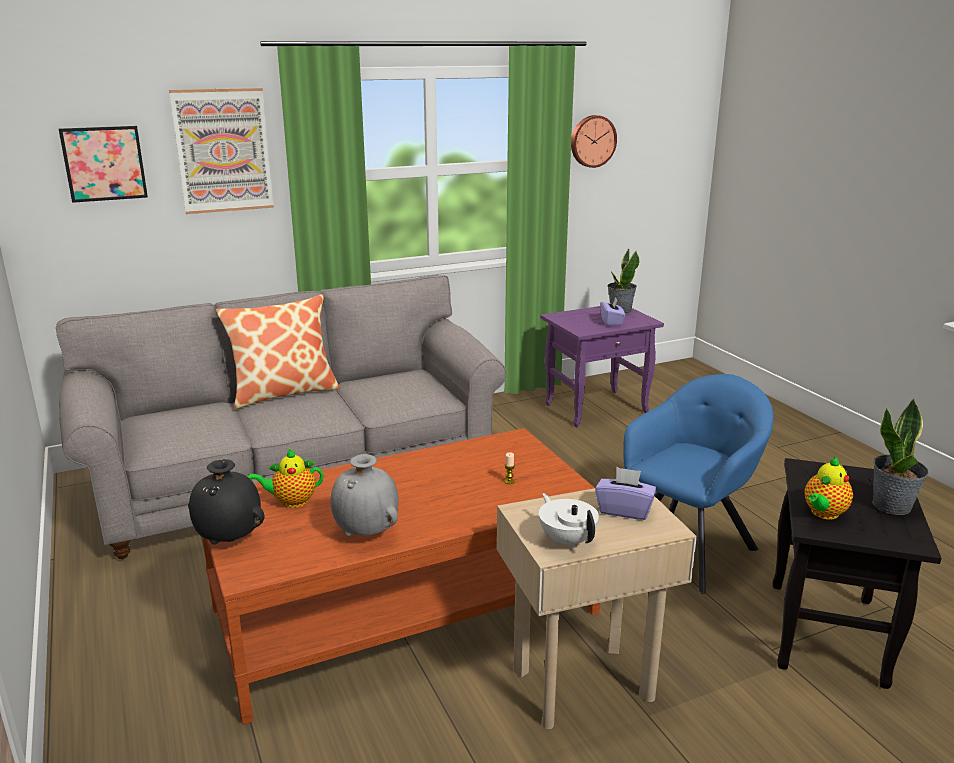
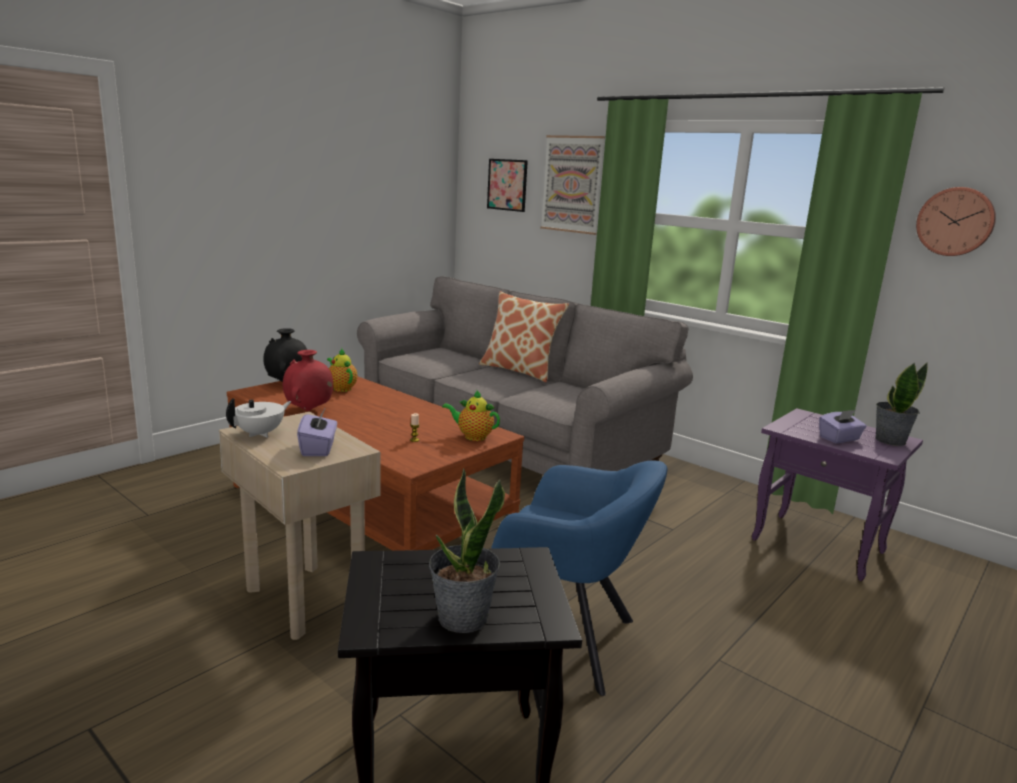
camera: 65 degrees right, 5 degrees down
(367, 533) = (309, 410): grey vase -> red vase
(823, 513) = (412, 568): teapot -> teapot (472, 436)

